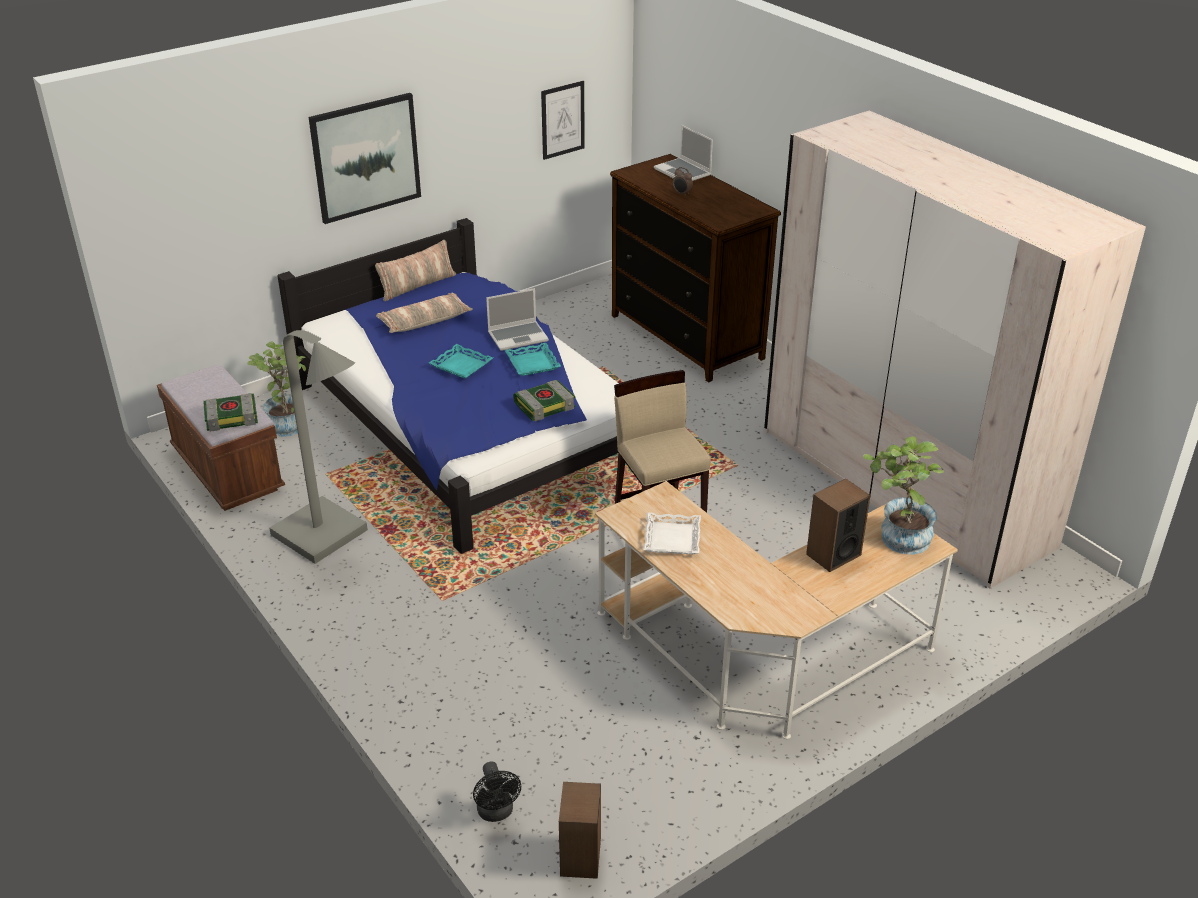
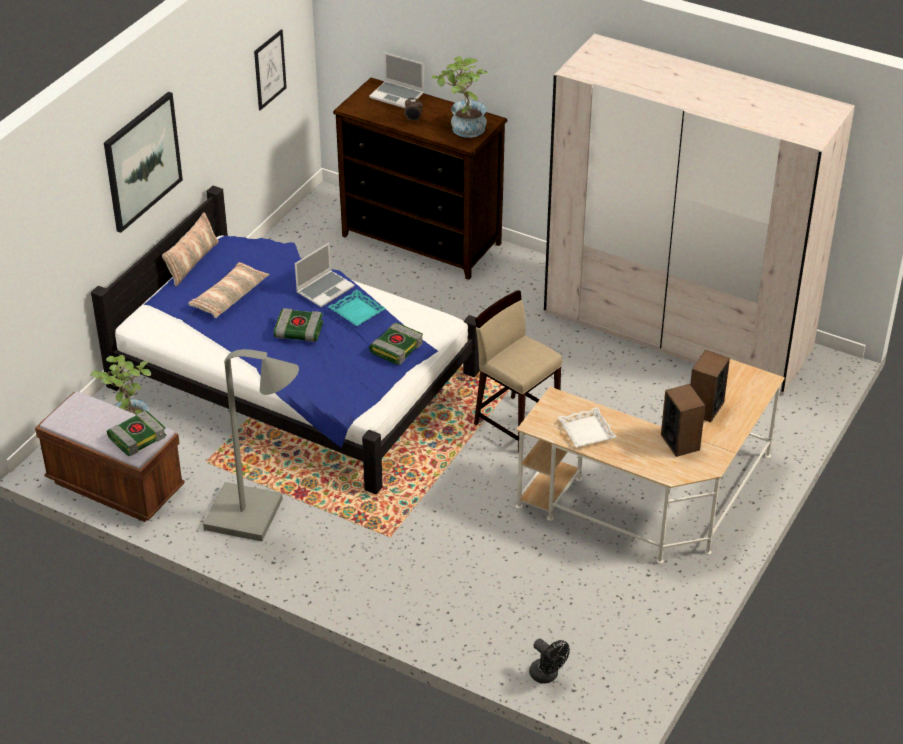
camera: 25 degrees left, 5 degrees up
(461, 365) = (298, 331): turquoise tray -> book
(581, 857) = (625, 683): speaker -> speaker (680, 442)
(897, 538) = (740, 381): potted plant -> potted plant (463, 129)

